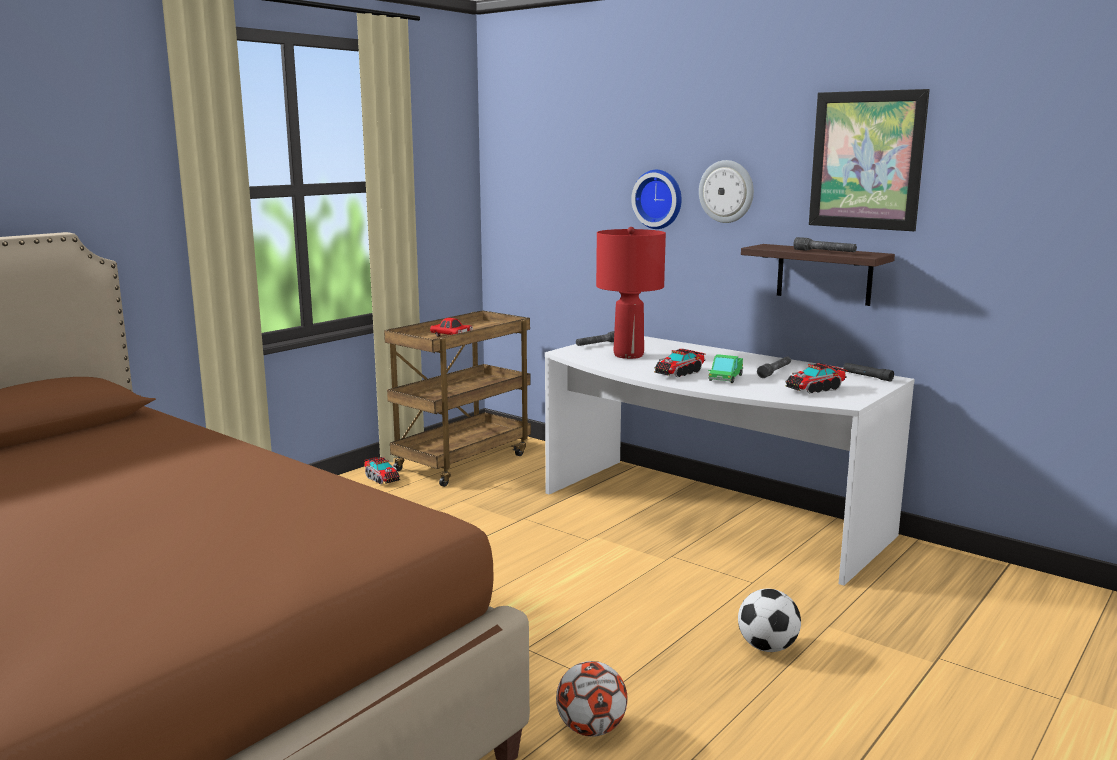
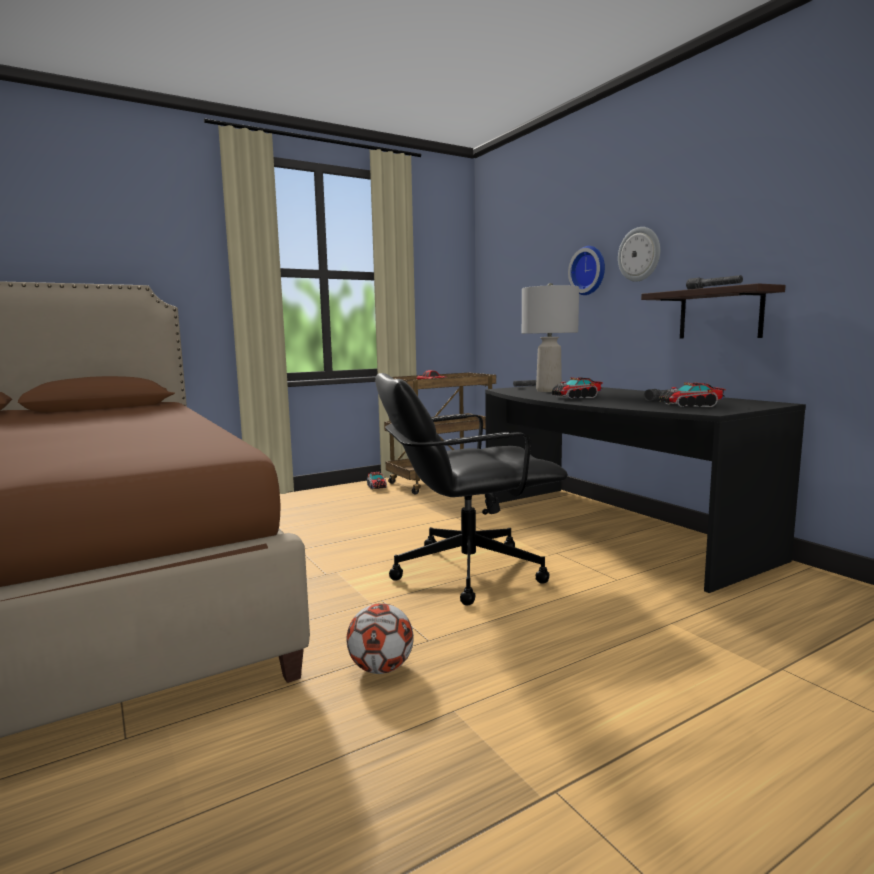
camera: 20 degrees right, 5 degrees down
(590, 595) = (465, 571): none -> black office chair
(628, 355) = (548, 391): red table lamp -> grey table lamp
(706, 516) = (608, 530): white desk -> black desk
(725, 378) = (614, 400): toy truck -> none
(767, 647) = (596, 631): football -> none
(866, 160) = (757, 201): picture -> none
(867, 376) = (755, 402): black flashlight -> none

